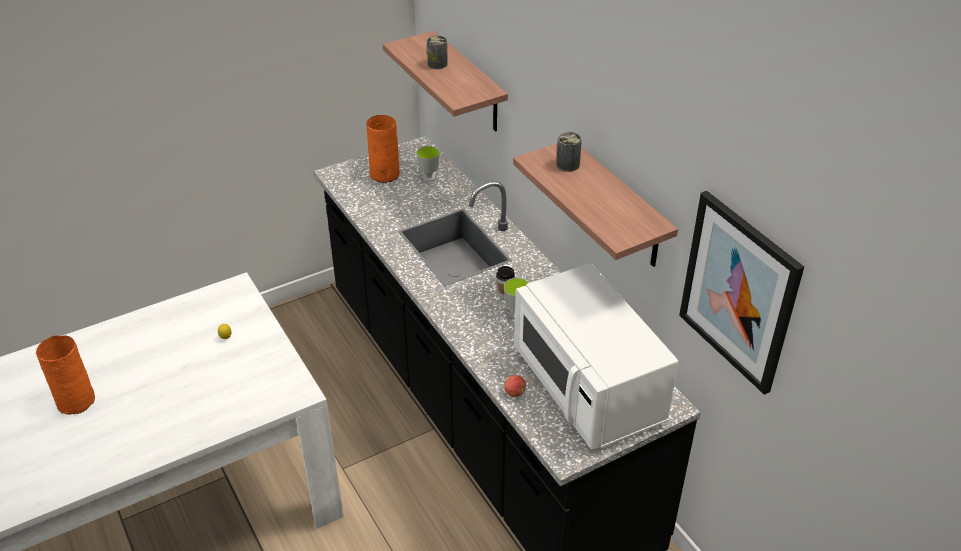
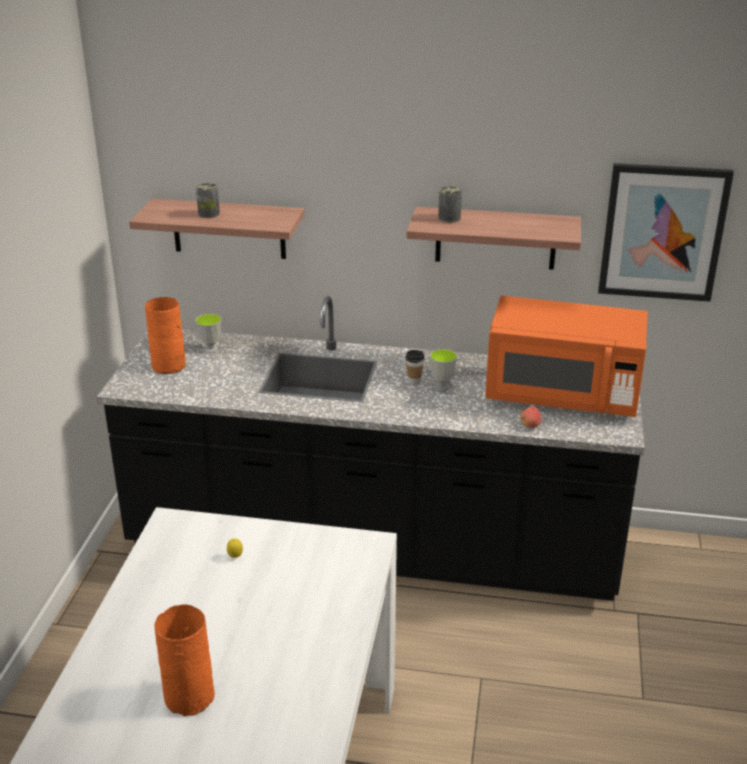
camera: 50 degrees left, 10 degrees down
(588, 387) = (562, 395): white microwave -> orange microwave

